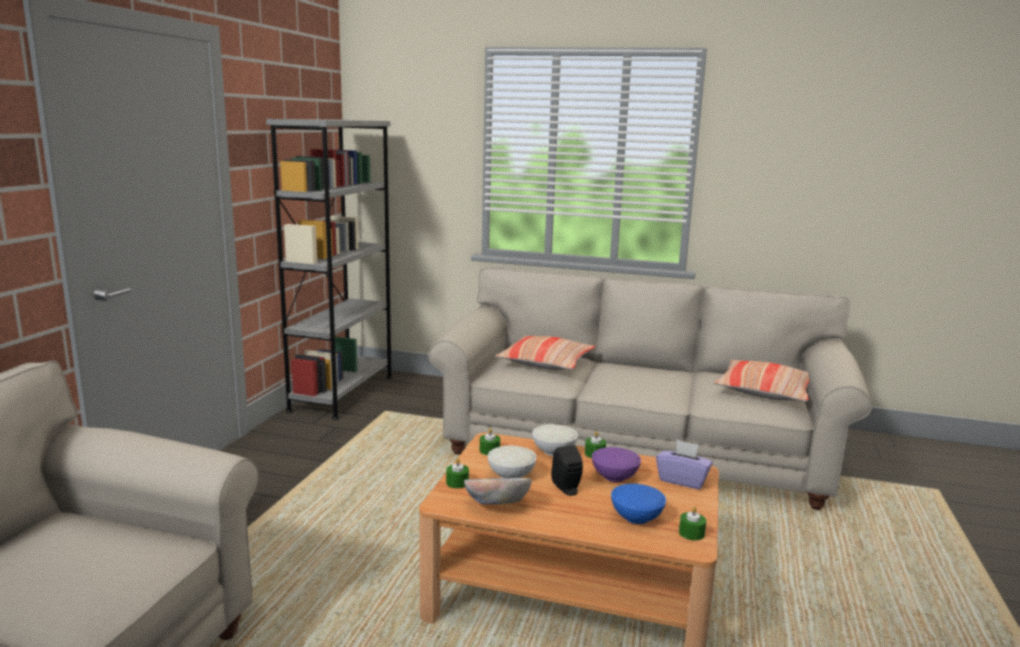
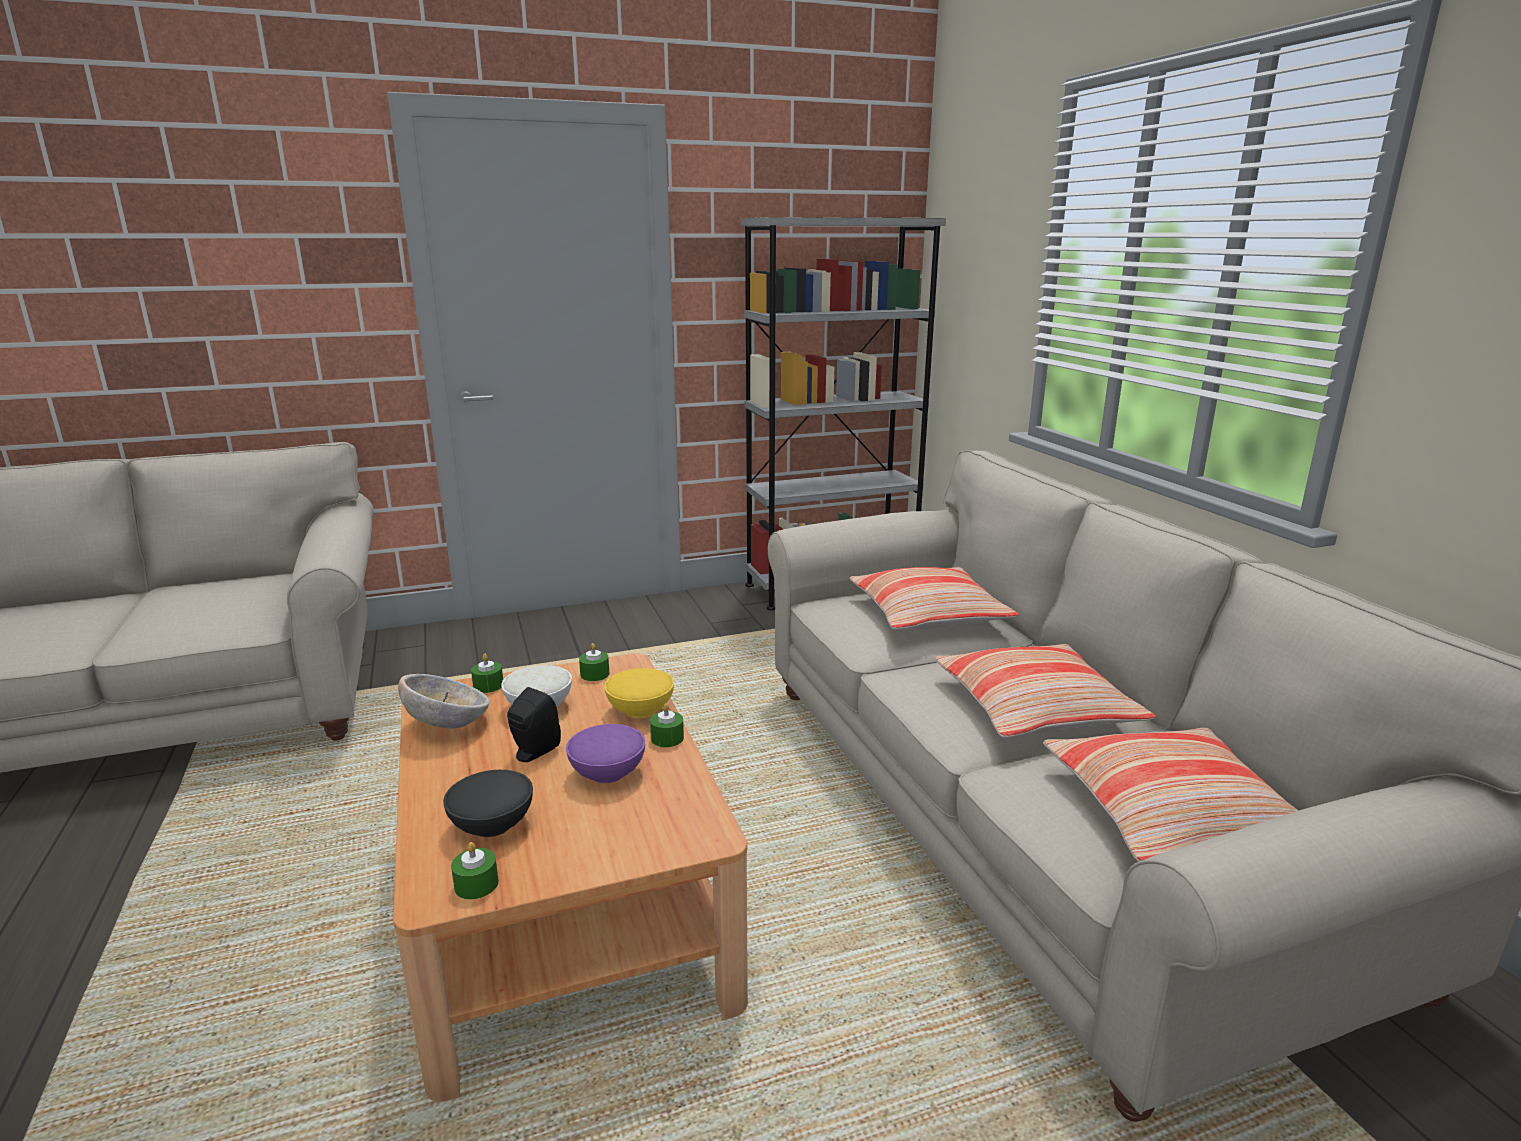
camera: 55 degrees right, 5 degrees up
(553, 451) = (639, 710): white bowl -> yellow bowl
(636, 517) = (493, 824): blue bowl -> black bowl
(660, 381) = (1035, 708): none -> pillow
(682, 480) = (655, 830): purple tissue box -> none

